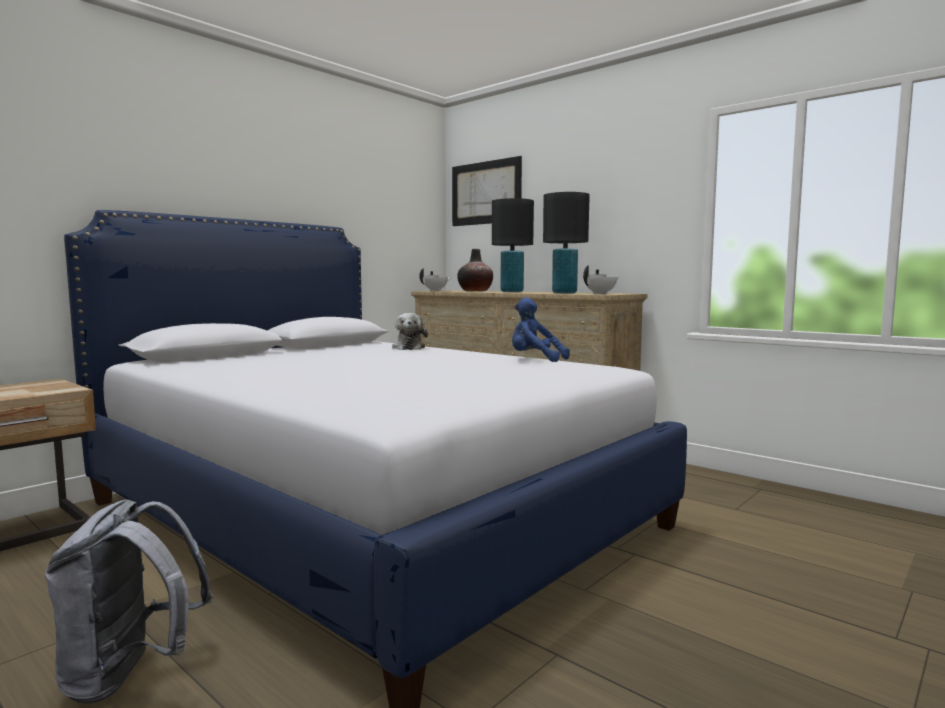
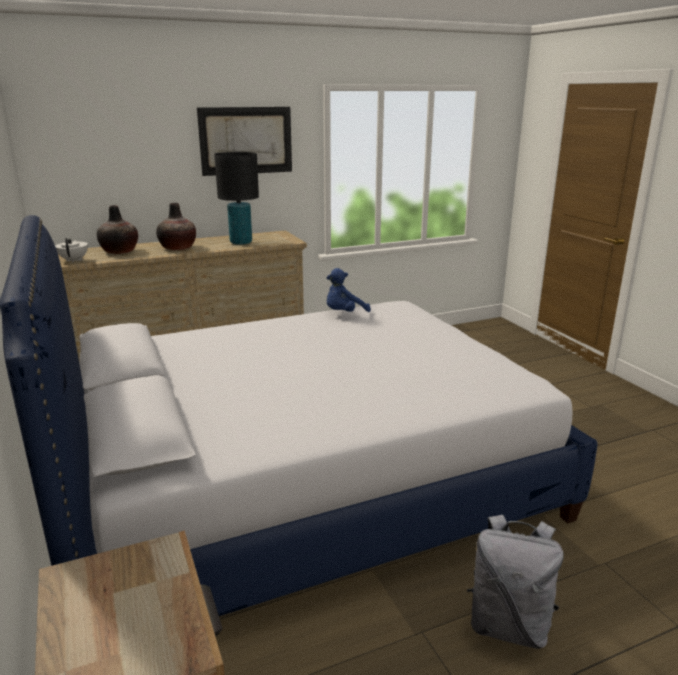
camera: 65 degrees left, 15 degrees up
(408, 347) = (212, 336): plush toy -> none
(485, 193) = (86, 135): picture -> picture (246, 140)
(511, 292) = (178, 248): black table lamp -> vase
(601, 294) = (284, 241): white teapot -> none

